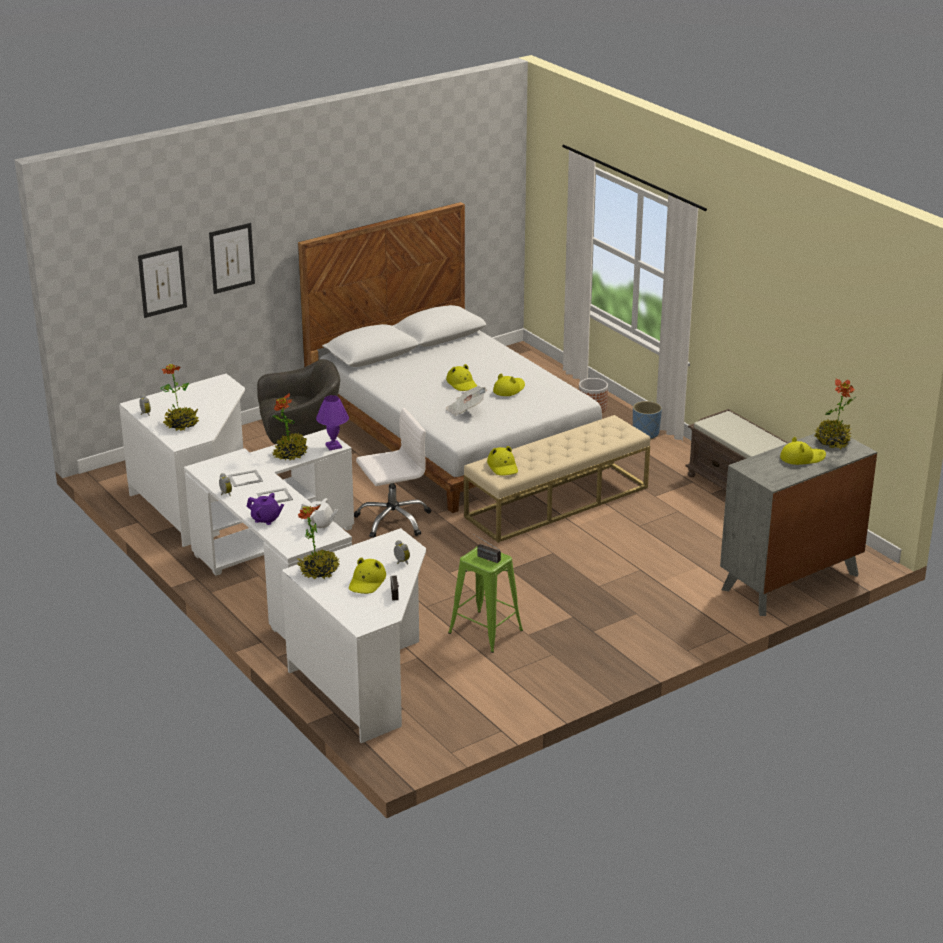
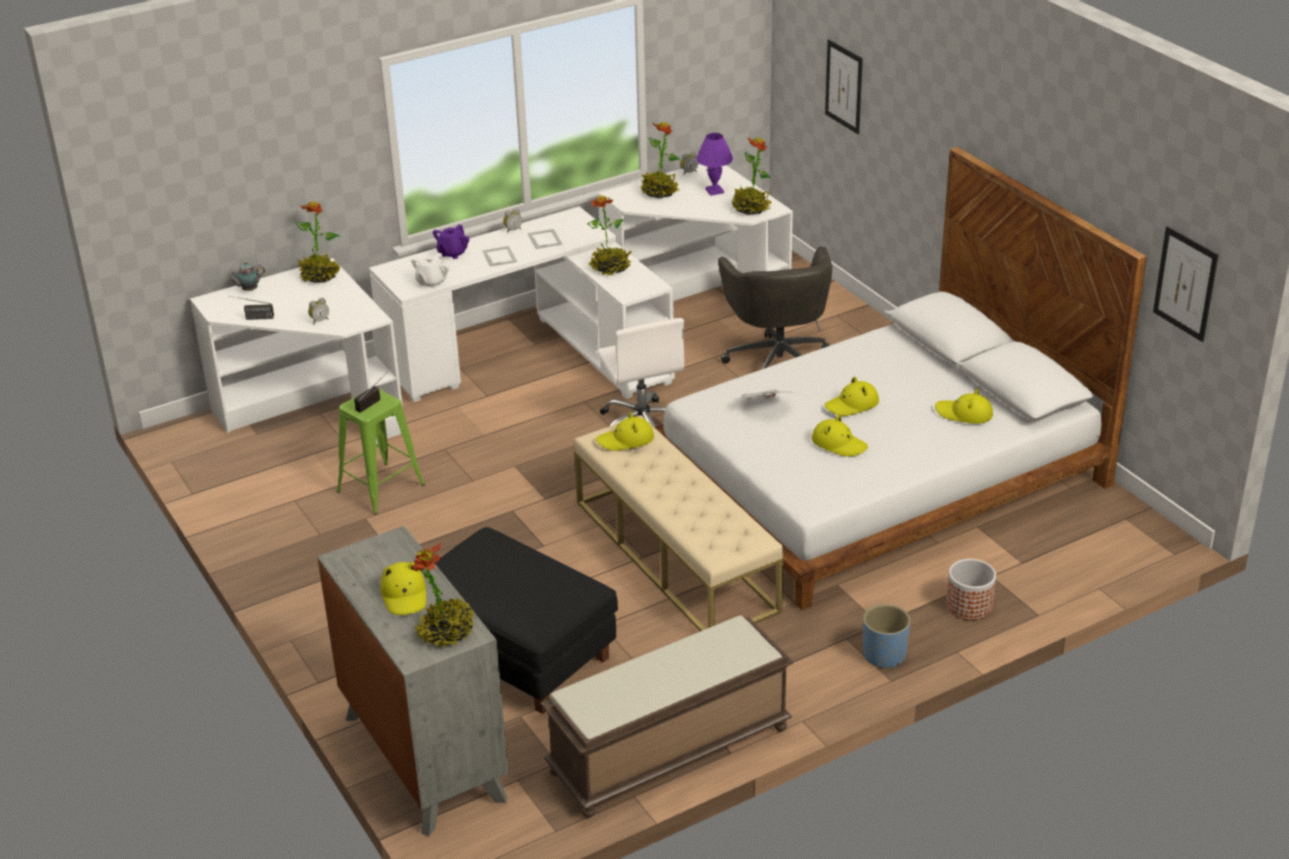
camera: 95 degrees right, 5 degrees up
(220, 388) = (751, 209): none -> potted plant
(232, 258) = (902, 113): picture -> picture (1185, 283)
(334, 446) = (626, 293): purple table lamp -> purple table lamp (715, 191)
(342, 606) = (248, 290): none -> teapot
(367, 582) = (288, 302): yellow hat -> yellow hat (964, 413)
(677, 556) = (515, 653): none -> black ottoman

